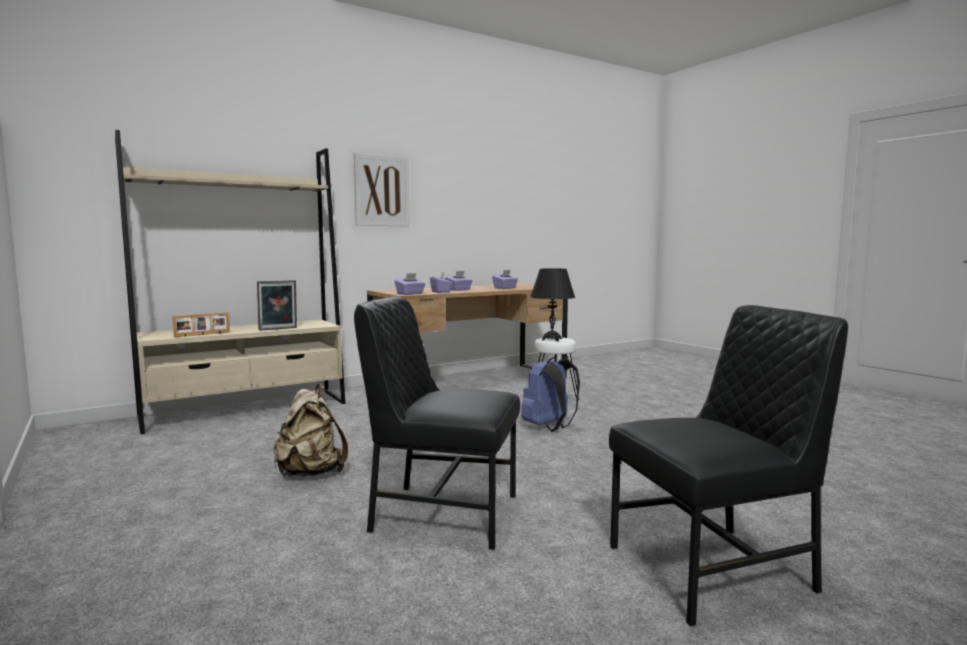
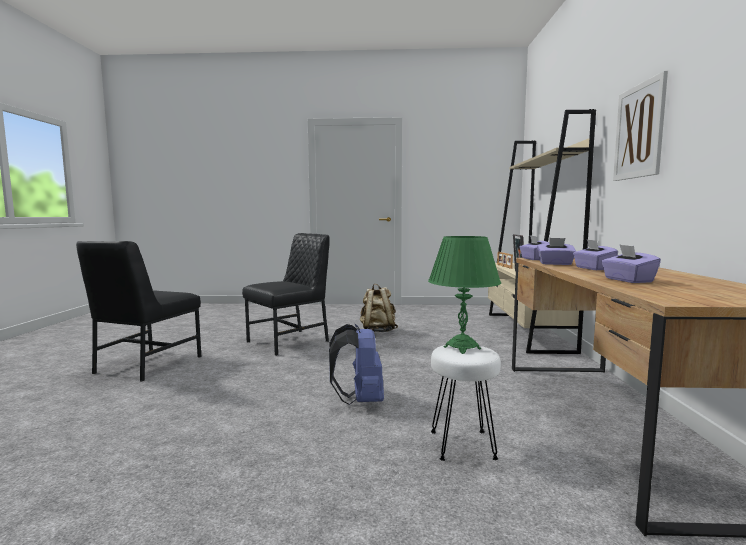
camera: 125 degrees right, 0 degrees up
(551, 339) = (462, 348): black table lamp -> green table lamp

